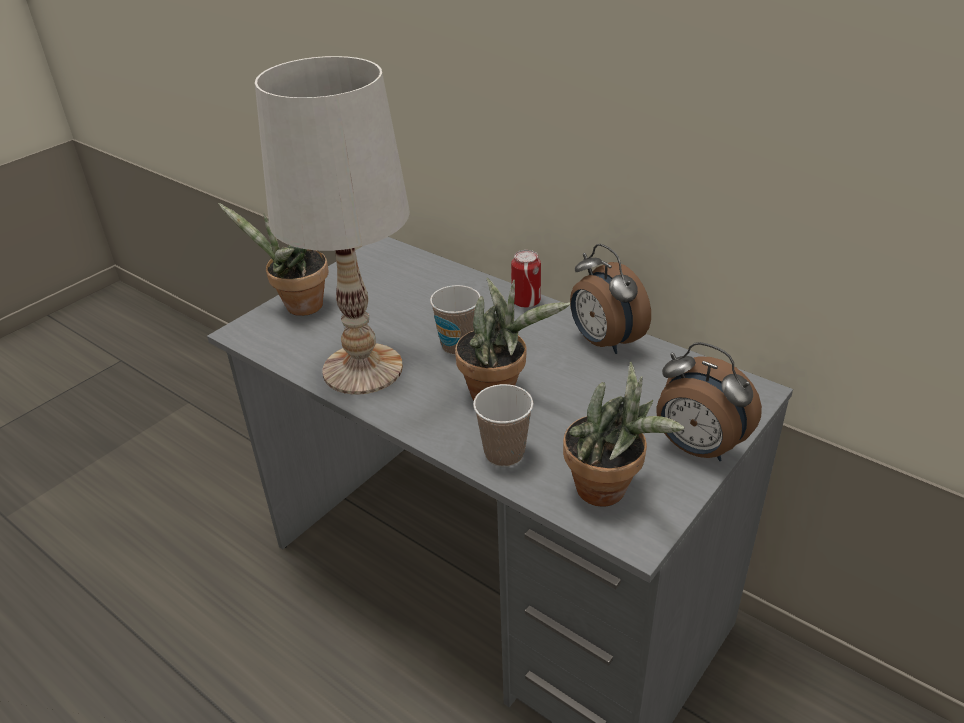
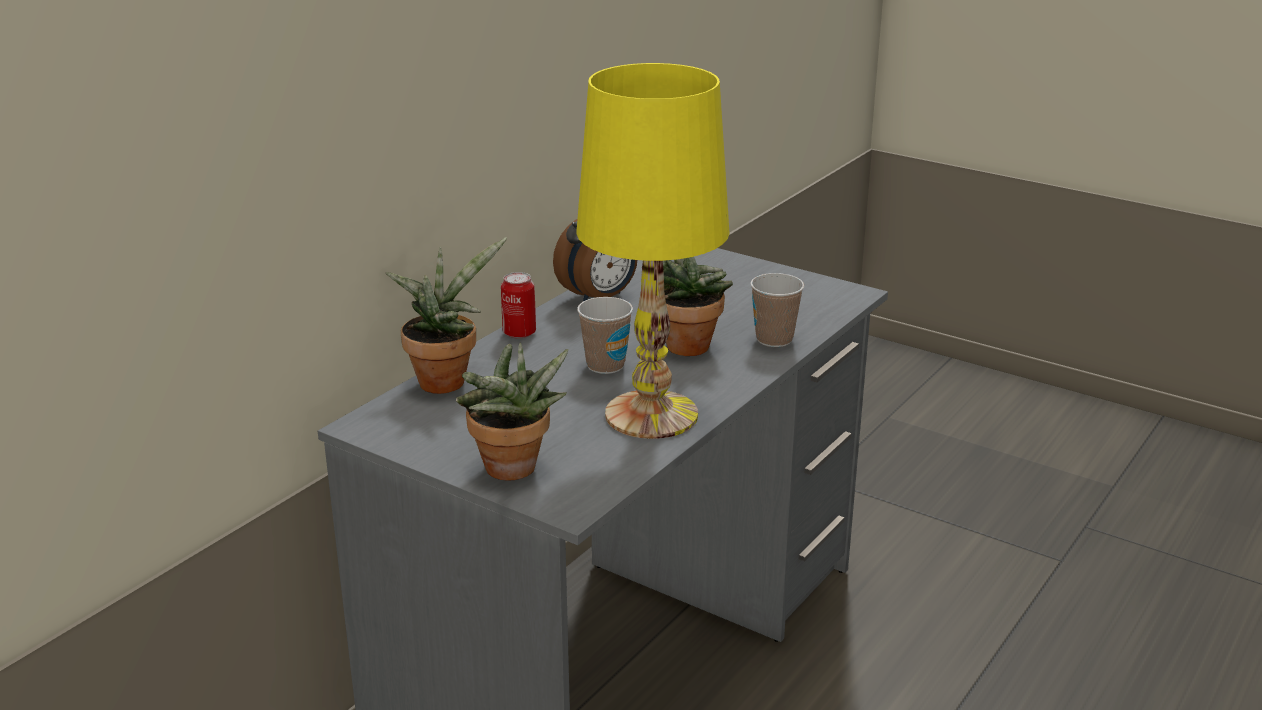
camera: 95 degrees left, 10 degrees down
(362, 370) = (652, 415): white table lamp -> yellow table lamp
(608, 491) = (809, 301): potted plant -> potted plant (445, 379)
(697, 448) = (749, 269): alarm clock -> none

